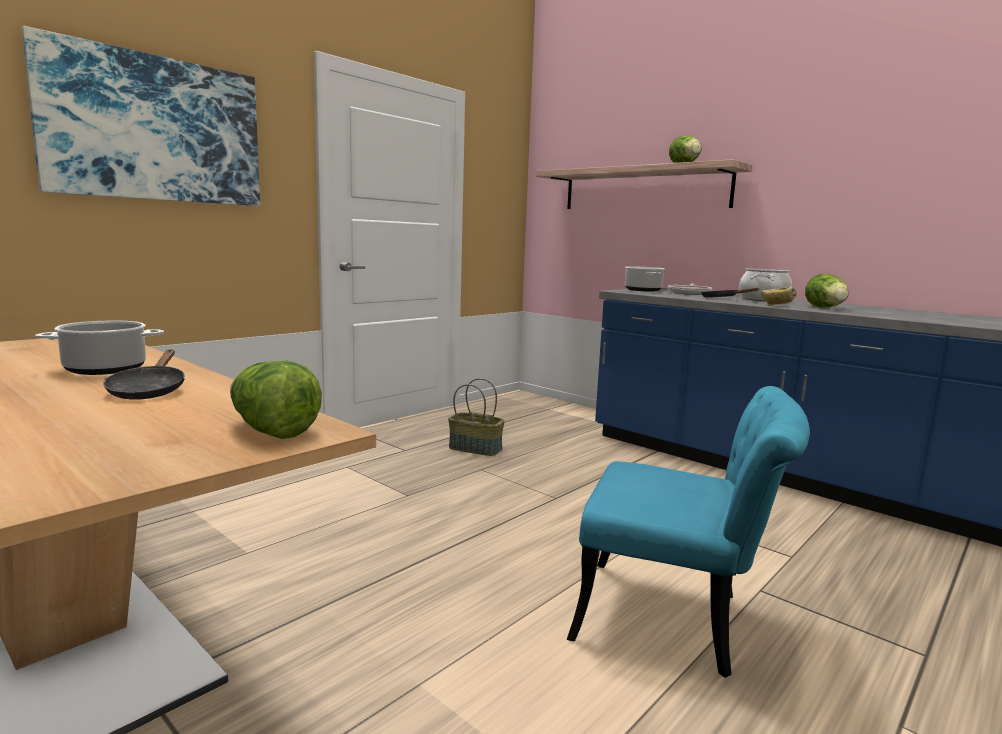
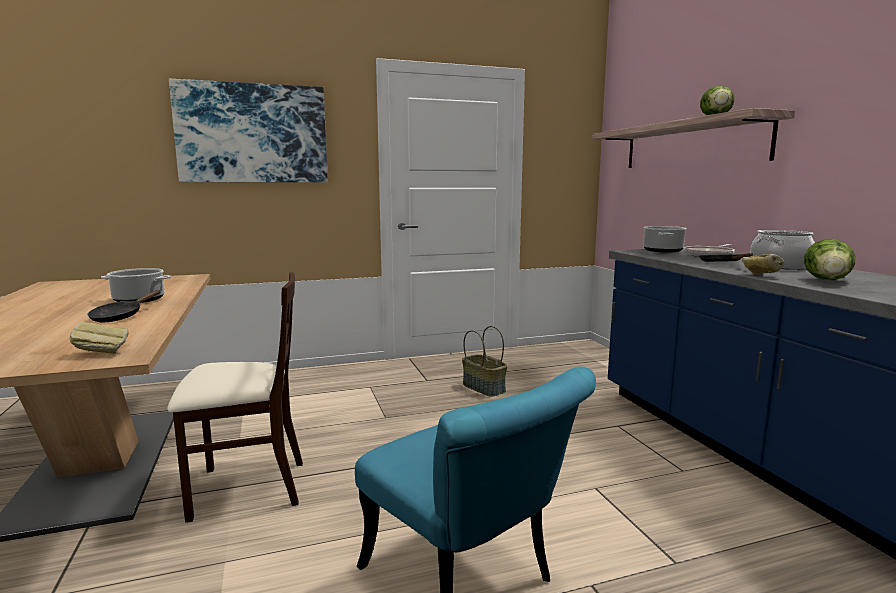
camera: 30 degrees right, 0 degrees up
(272, 431) = (102, 353): lettuce -> bread
(339, 604) = (247, 488): none -> beige chair

